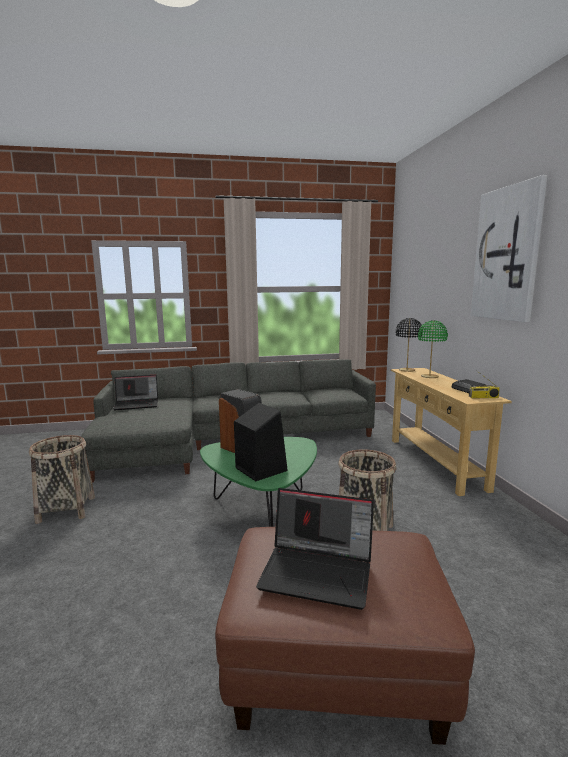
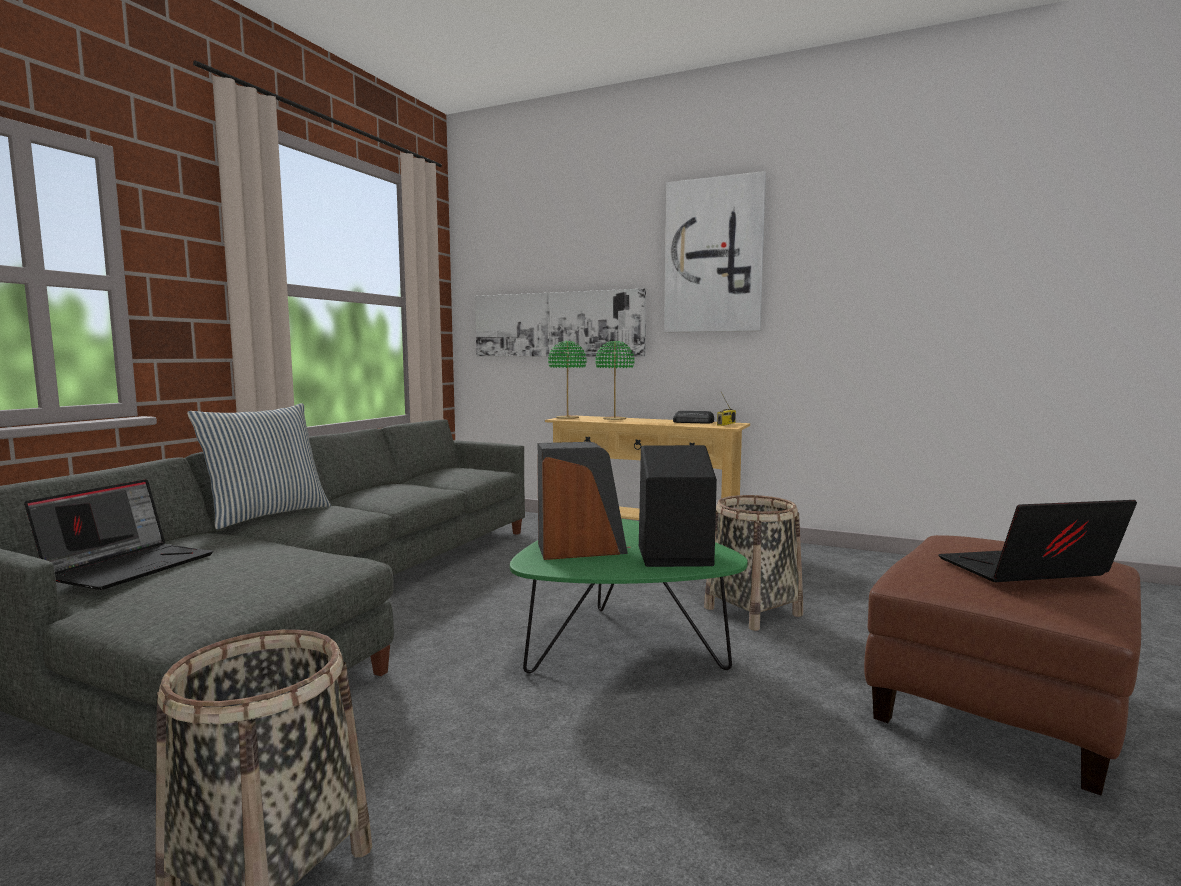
camera: 55 degrees left, 5 degrees down
(214, 395) = (266, 515): none -> pillow
(318, 571) = (1026, 571): laptop -> laptop turned 150 degrees counterclockwise
(406, 370) = (567, 418): black table lamp -> green table lamp
(426, 303) = (557, 324): none -> picture

